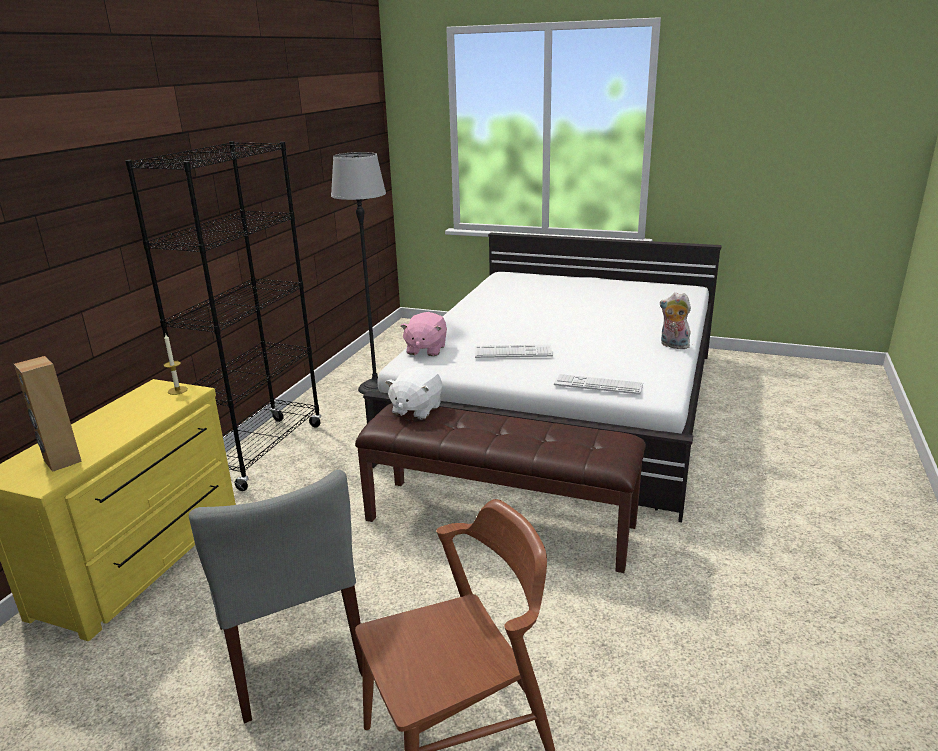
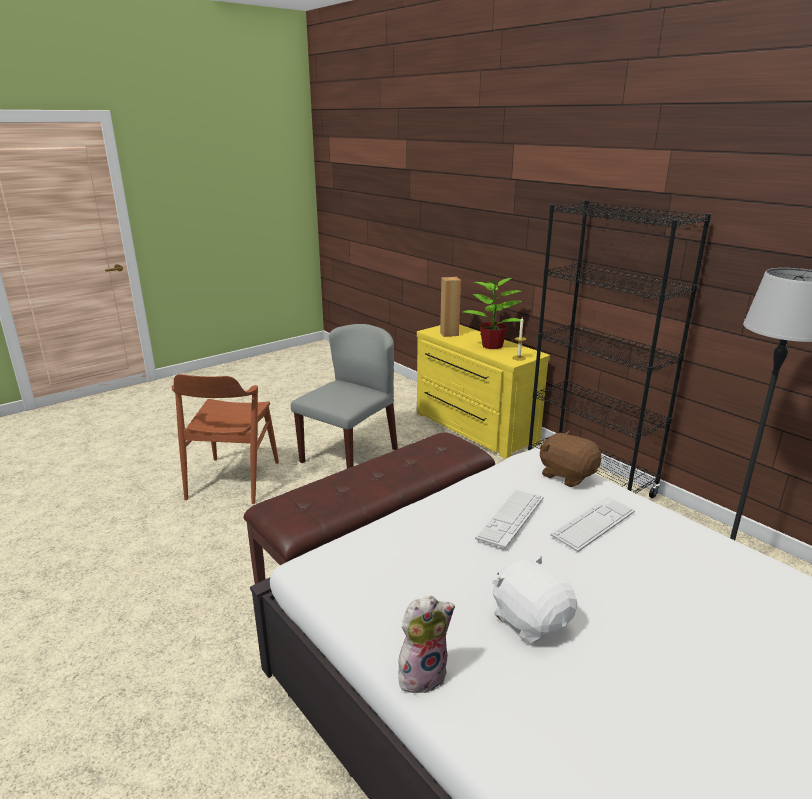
camera: 120 degrees right, 0 degrees up
(124, 415) = (492, 345): none -> potted plant
(291, 649) = (349, 455): grey chair -> grey chair turned 120 degrees clockwise
(416, 410) = (455, 455): white plush toy -> white plush toy (530, 619)
(425, 350) = (567, 475): pink plush toy -> brown plush toy
(598, 385) = (375, 537): keyboard -> keyboard (593, 524)

